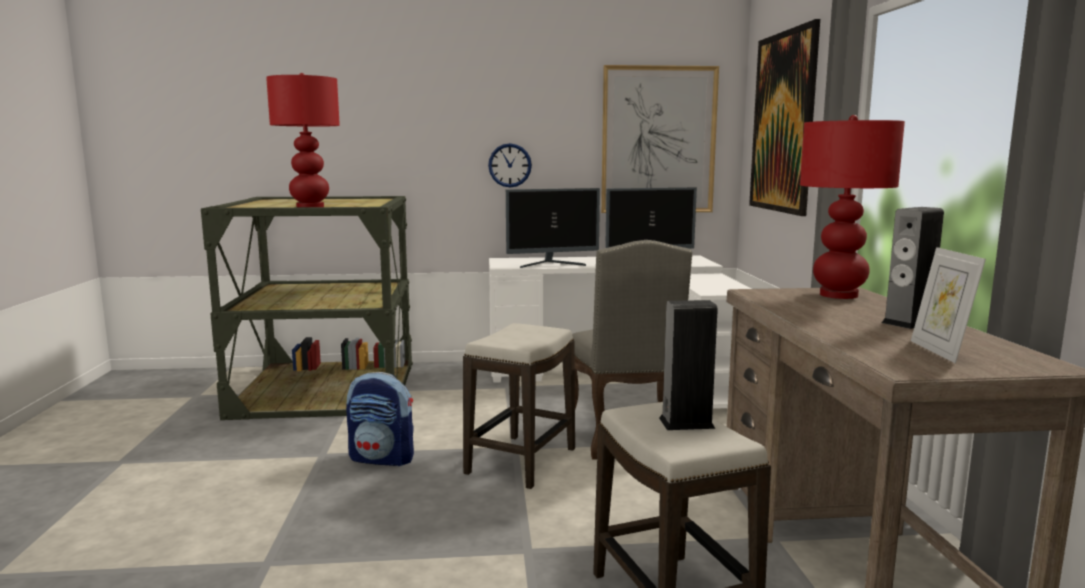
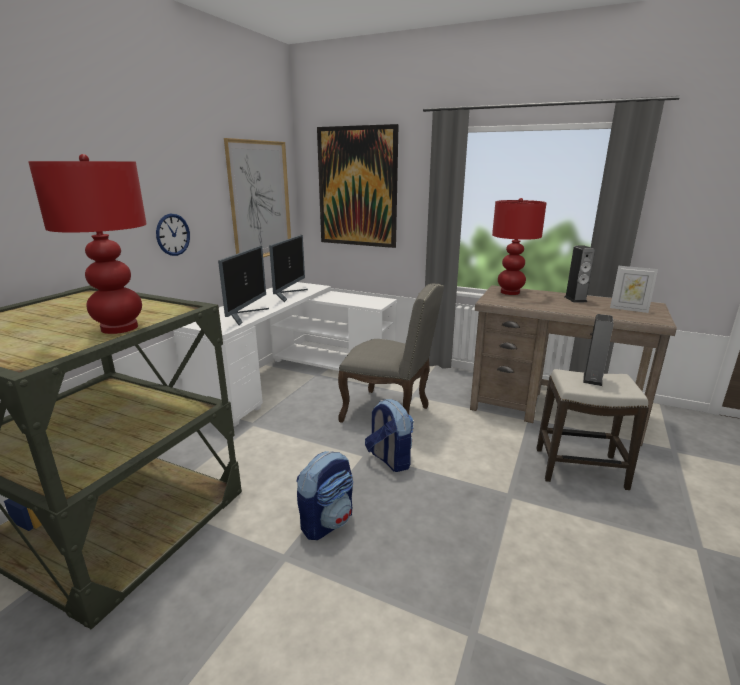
camera: 60 degrees left, 10 degrees up
(521, 461) = (389, 459): stool -> backpack

